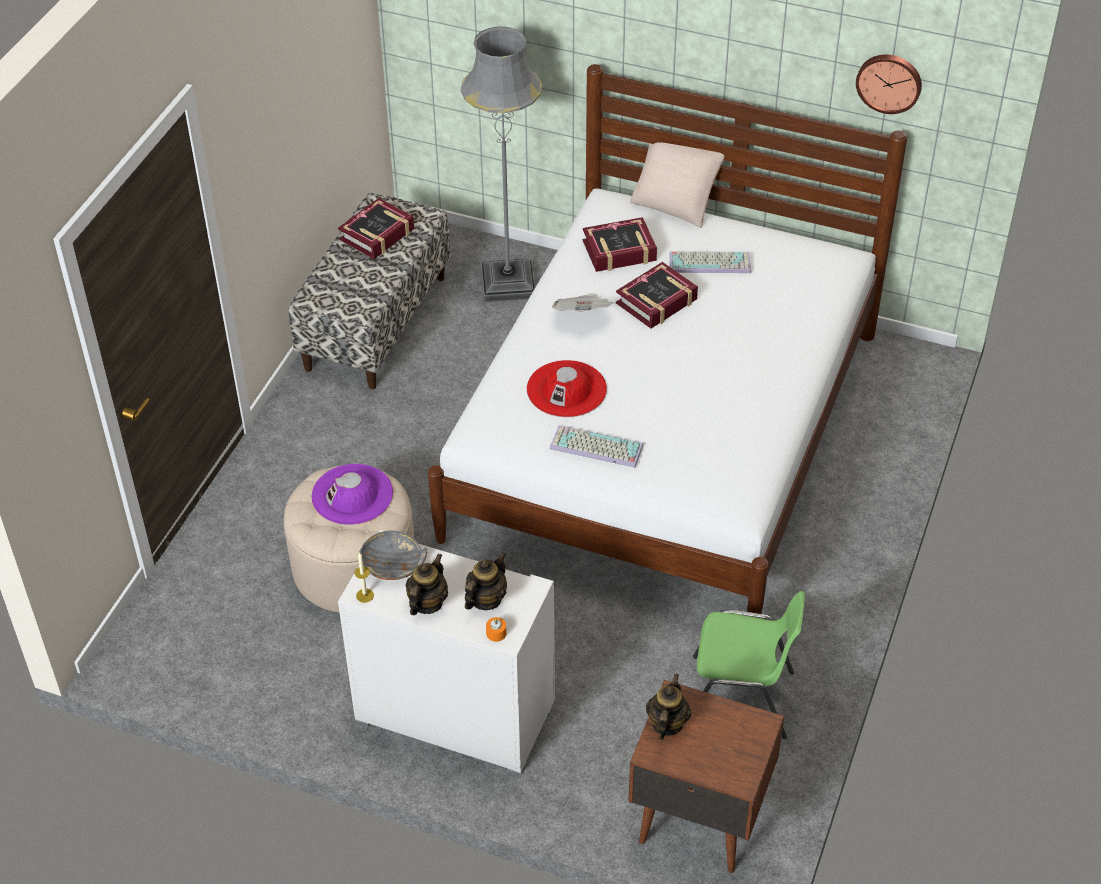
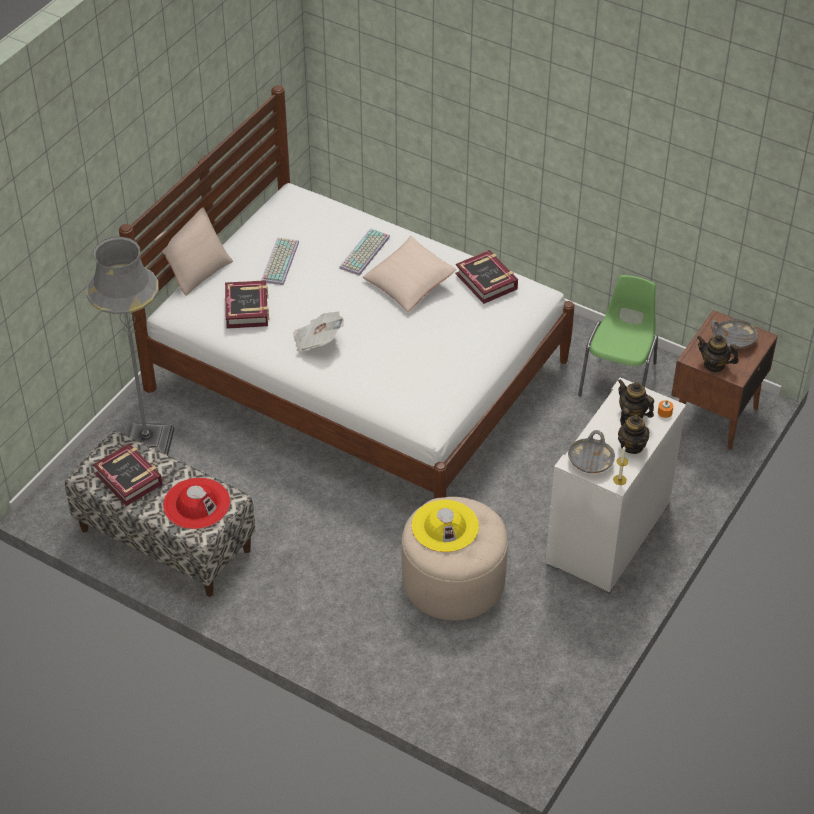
camera: 80 degrees left, 0 degrees up
(352, 495) = (445, 526): purple hat -> yellow hat
(427, 603) = (632, 446): teapot -> teapot turned 150 degrees counterclockwise
(566, 389) = (399, 361): red hat -> red hat (196, 503)
(594, 448) = (465, 355): keyboard -> keyboard (365, 253)
(657, 302) = (315, 297): book -> book (487, 281)
(709, 379) = (409, 283): none -> beige pillow
(726, 744) = (733, 339): none -> grey bowl
(889, 82) = (257, 61): wall clock -> none

